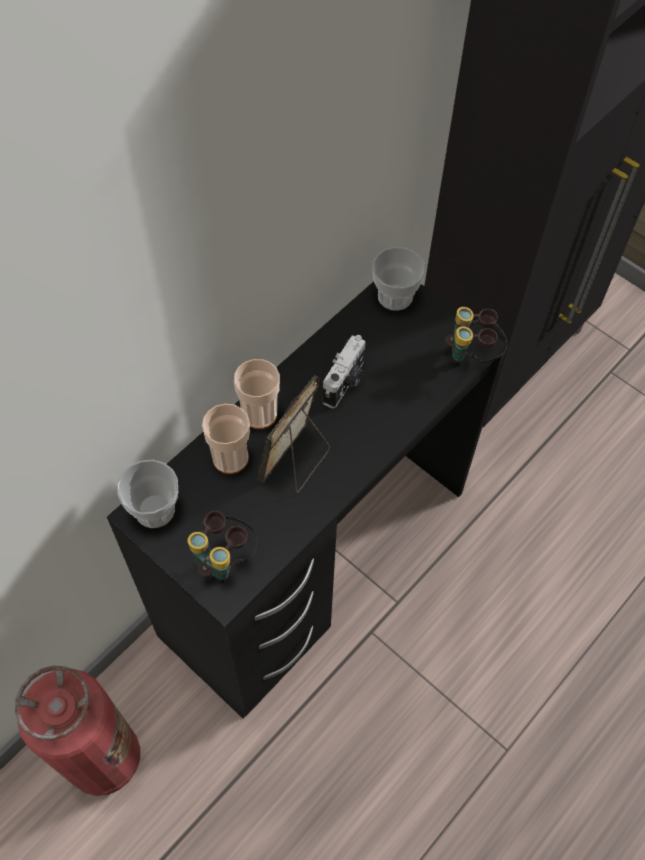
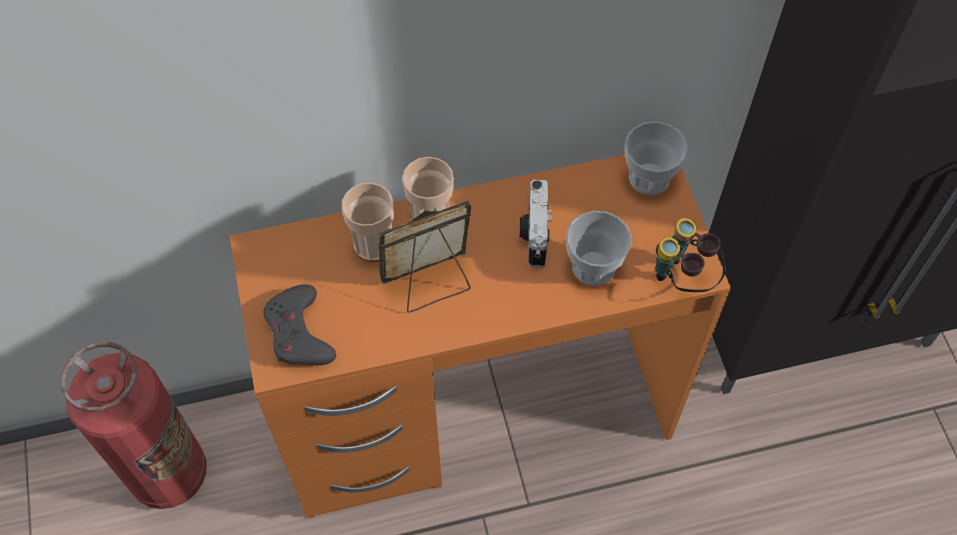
camera: 35 degrees right, 0 degrees up
(154, 510) = (273, 253): cup -> cup (593, 267)
(224, 559) = (299, 333): binoculars -> grey game controller
(315, 560) = (477, 415): black desk -> orange desk
(345, 382) = (534, 235): camera -> camera turned 120 degrees clockwise

